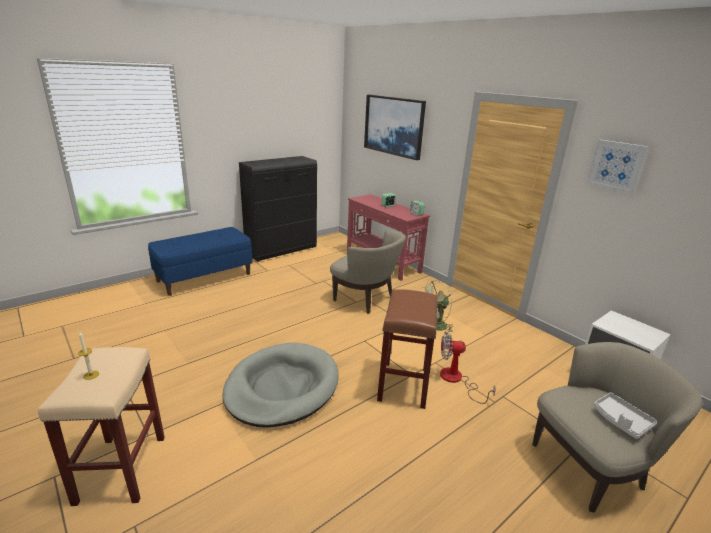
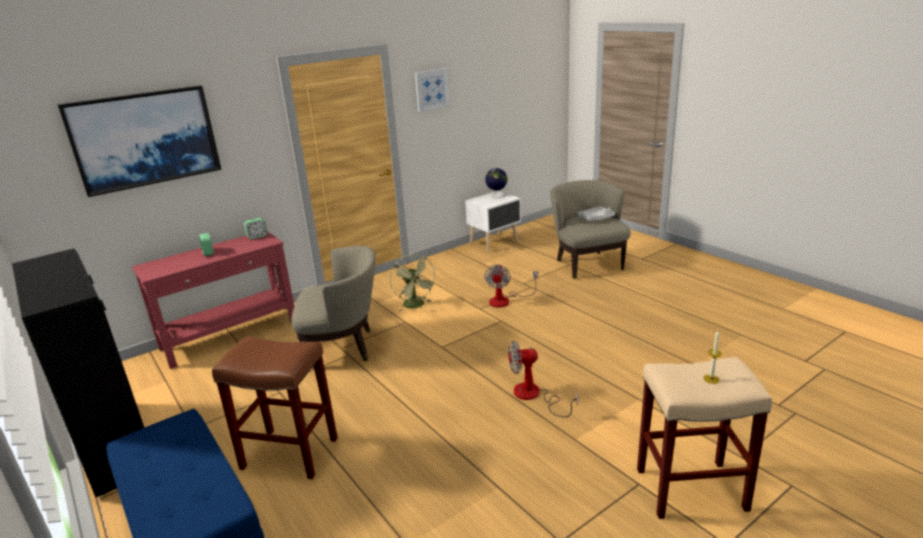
camera: 85 degrees left, 0 degrees up
(282, 387) = (534, 396): grey dog bed -> fan
(366, 299) = (343, 348): beige armchair -> beige armchair turned 45 degrees clockwise
(403, 383) = (515, 325): brown stool -> brown stool (288, 453)
(646, 332) = (496, 195): none -> globe

